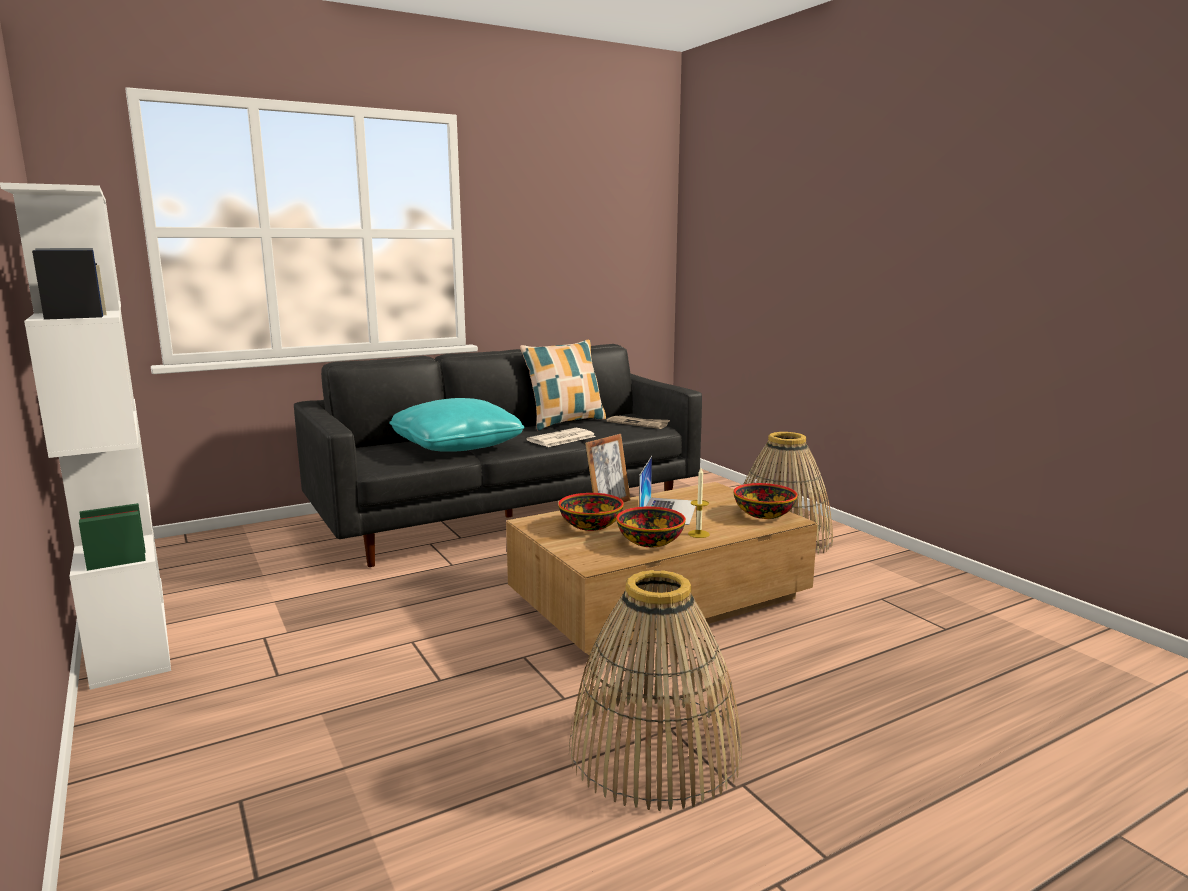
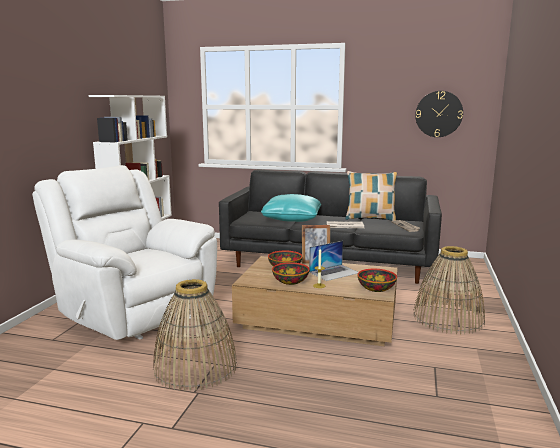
camera: 45 degrees right, 0 degrees up
(329, 724) = (133, 311): none -> white armchair
(604, 244) = (438, 114): none -> wall clock

